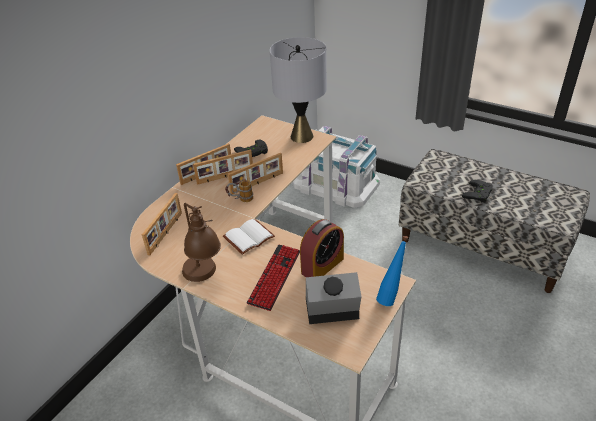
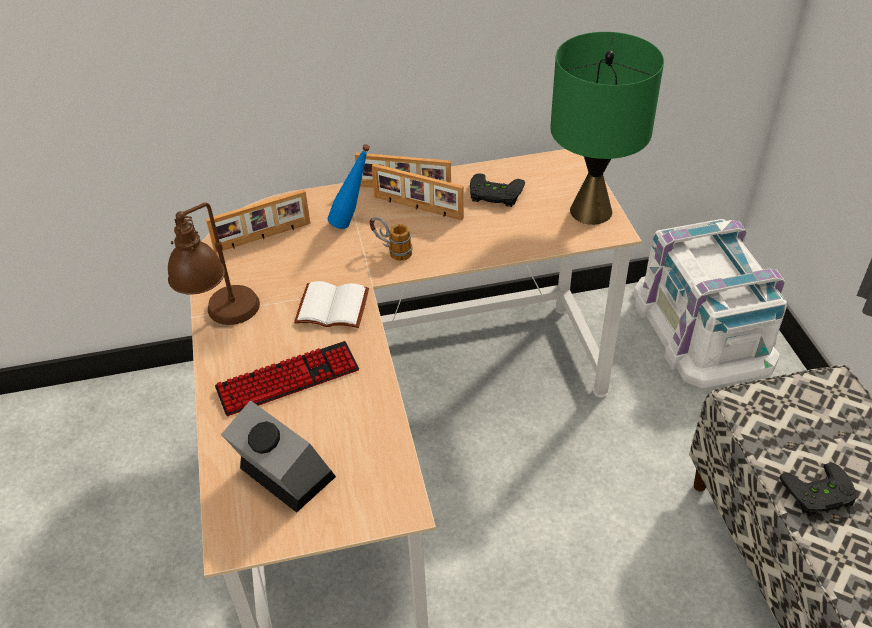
camera: 45 degrees right, 5 degrees up
(257, 183) = (440, 242): picture frame -> none
(302, 136) = (591, 211): grey table lamp -> green table lamp
(322, 266) = (356, 410): alarm clock -> none
(390, 297) = (370, 520): blue bottle -> blue bottle (352, 223)

